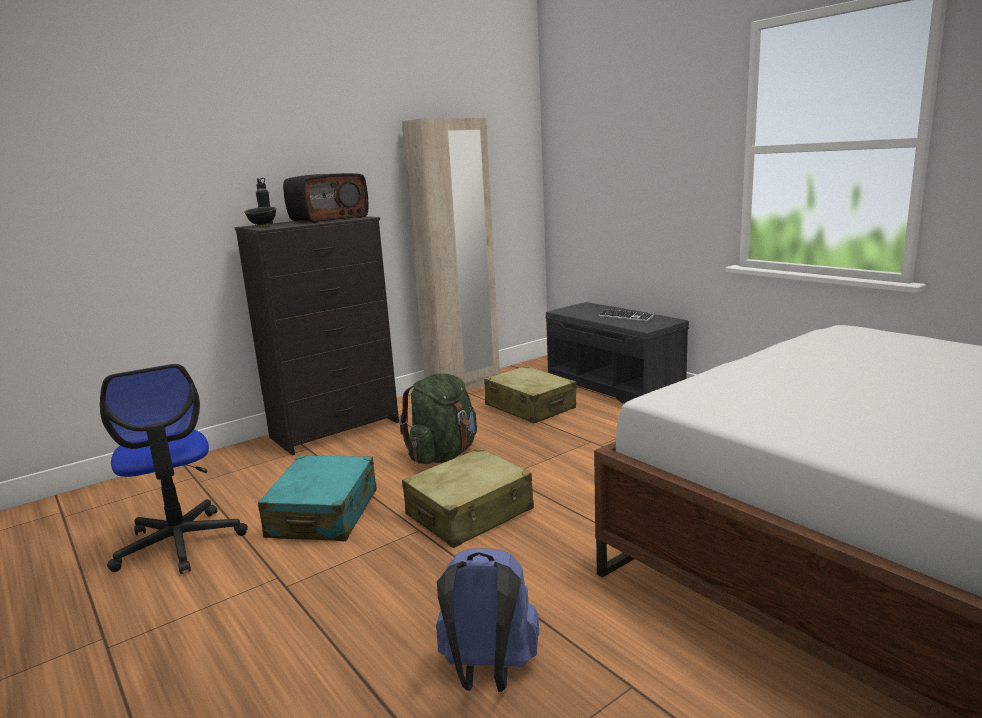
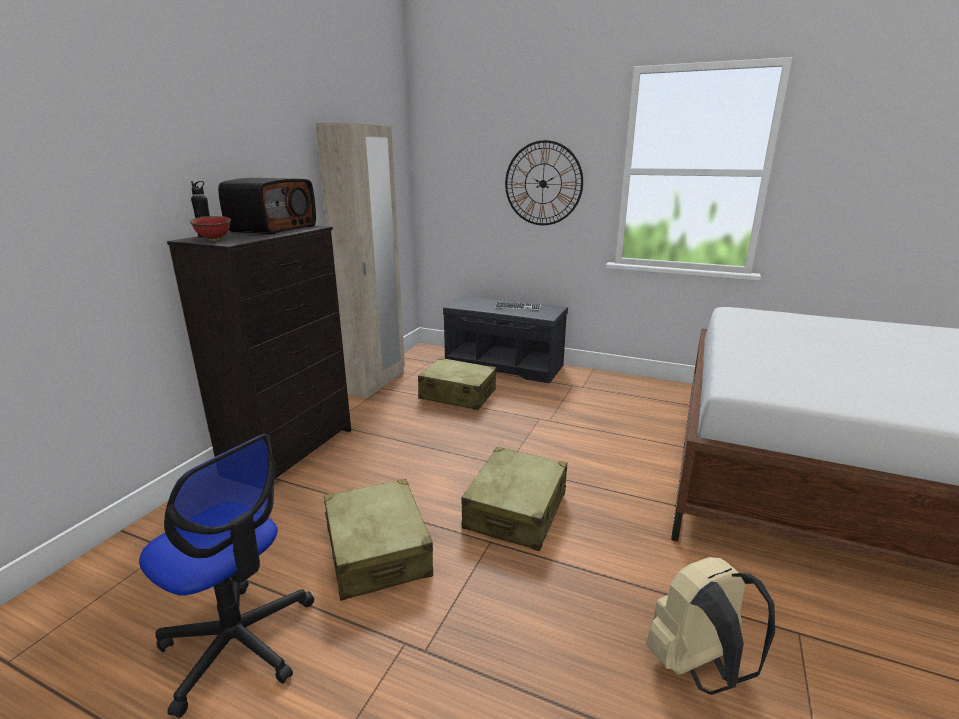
camera: 30 degrees left, 5 degrees up
(263, 226) = (215, 240): black bowl -> red bowl
(324, 514) = (378, 551): turquoise suitcase -> beige suitcase
(443, 455) = (431, 457): green backpack -> none
(488, 672) = (698, 667): blue backpack -> beige backpack
(661, 170) = (543, 183): none -> wall clock

